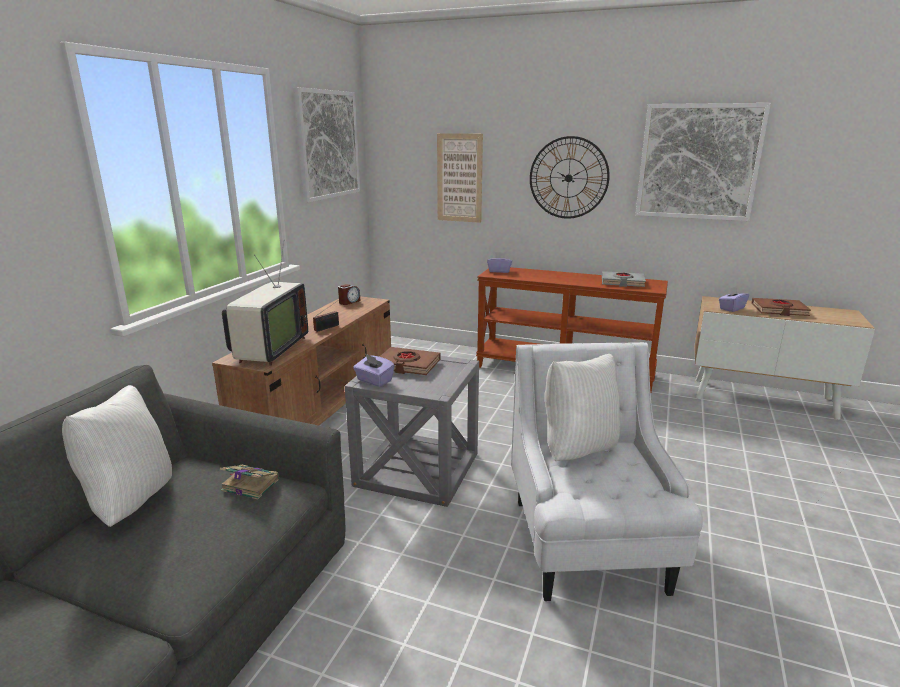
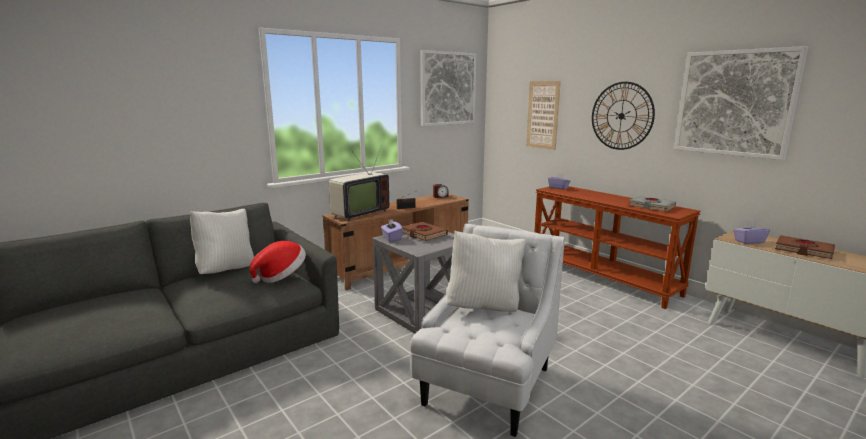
camera: 30 degrees right, 5 degrees down
(249, 484) = (281, 276): book -> hat

